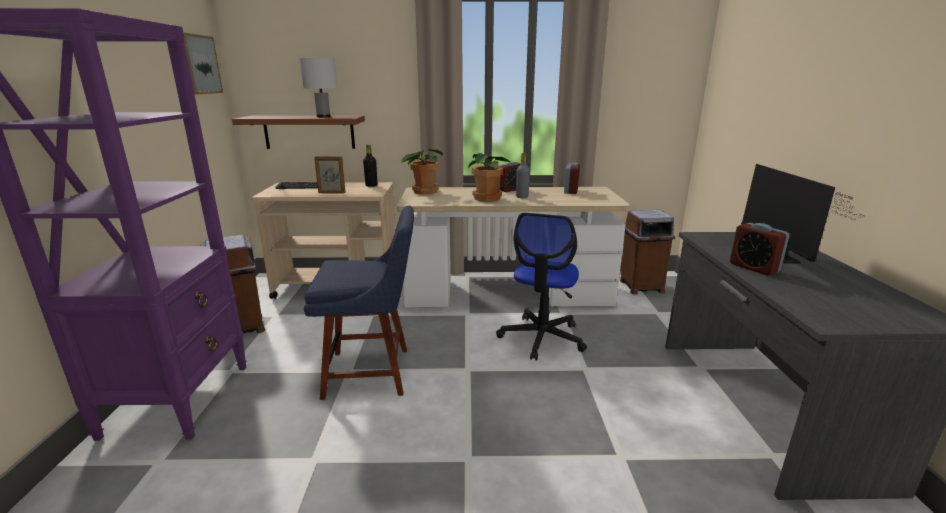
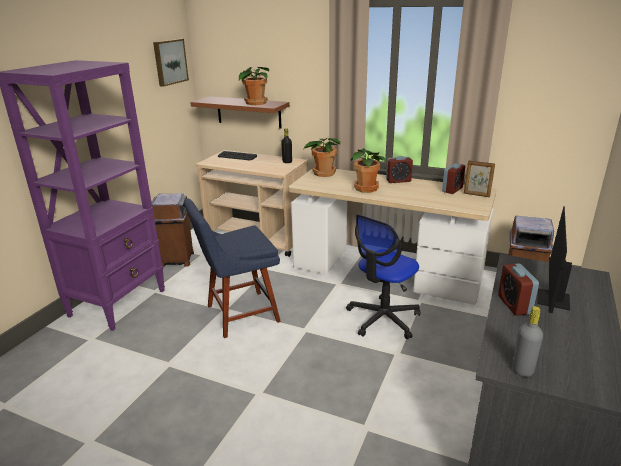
camera: 25 degrees right, 5 degrees up
(324, 116) = (255, 103): white table lamp -> potted plant
(331, 193) = (251, 166): picture frame -> picture frame (476, 195)
(373, 372) = (238, 314): blue chair -> blue chair turned 135 degrees clockwise
(522, 197) = (398, 191): grey bottle -> grey bottle (522, 370)

